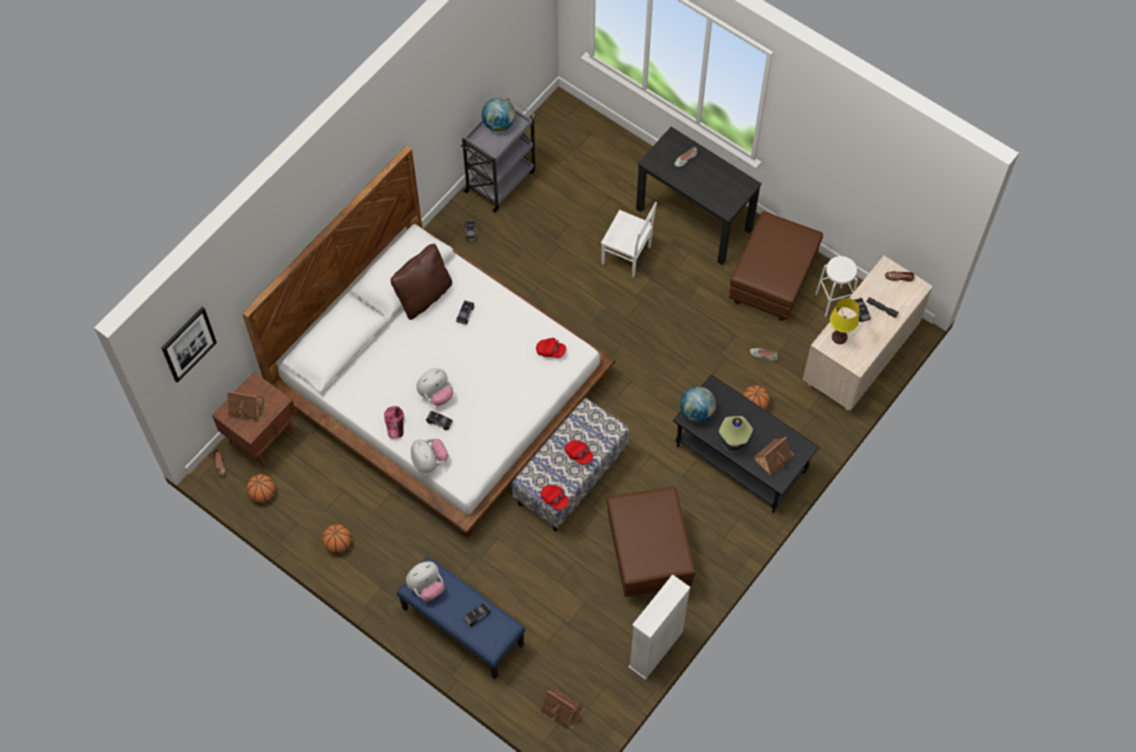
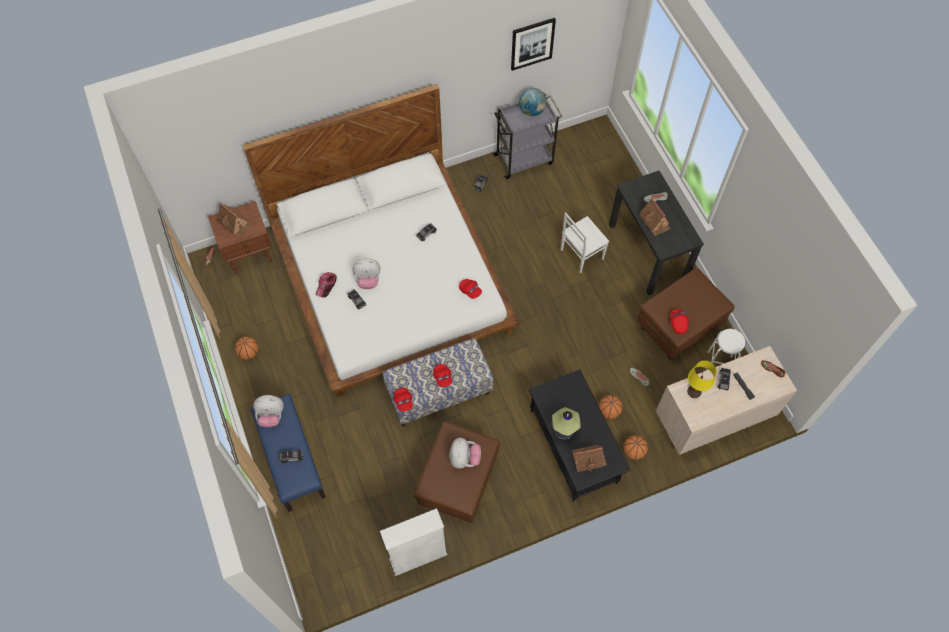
camera: 30 degrees right, 0 degrees up
(188, 344) = (183, 146): picture -> picture (532, 43)
(262, 493) = (223, 291): basketball -> basketball (633, 451)
(423, 296) = (406, 207): brown pillow -> none
(429, 461) = (332, 325): plush toy -> plush toy (464, 458)
(562, 709) = (321, 563): toy house -> toy house (655, 221)
(626, 256) = (581, 254): white chair -> white chair turned 90 degrees clockwise
(697, 412) = (550, 392): globe -> none
(779, 278) = (678, 323): none -> red cap

